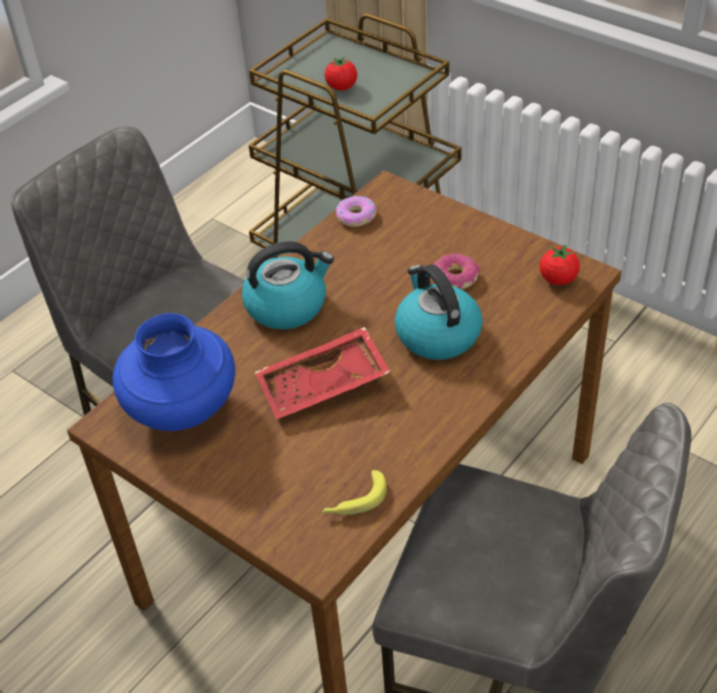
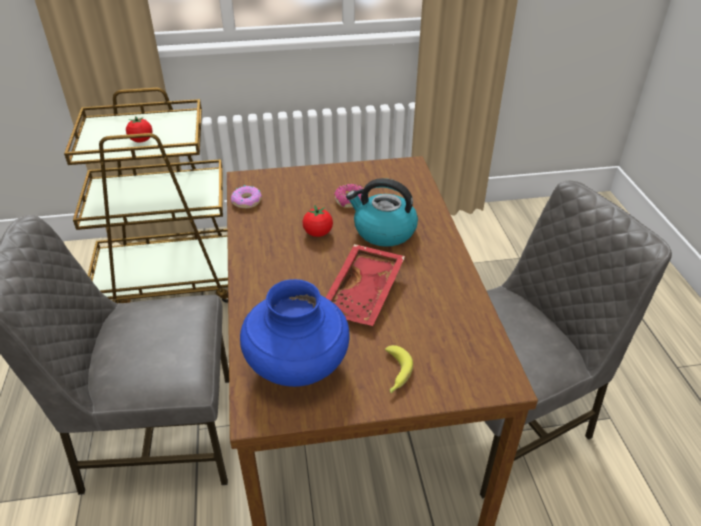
camera: 50 degrees left, 5 degrees down
(287, 305) = (276, 267): kettle -> none
(355, 501) = (473, 337): banana -> banana (395, 374)
(558, 279) = (401, 174): tomato -> tomato (318, 233)

